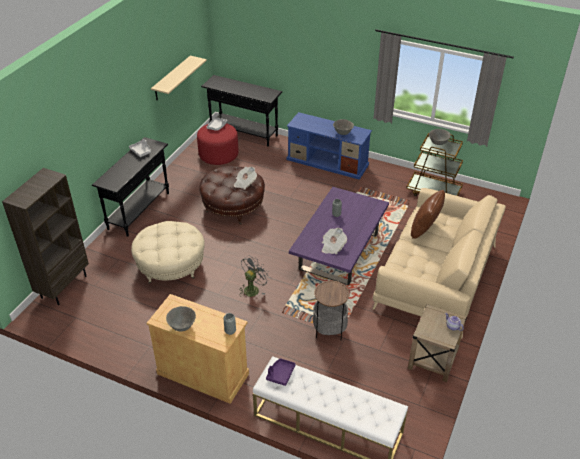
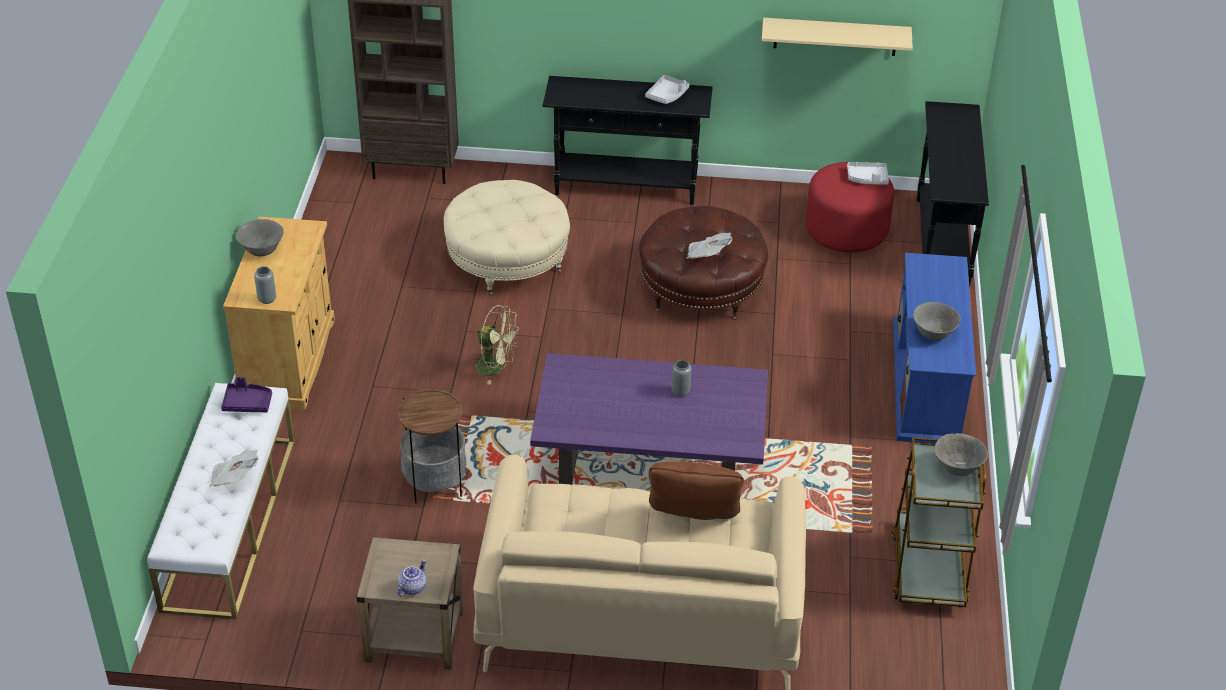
camera: 70 degrees right, 0 degrees up
(253, 289) = (496, 368): grey fan -> green fan
(332, 246) = (583, 405): newspaper -> newspaper (234, 478)

